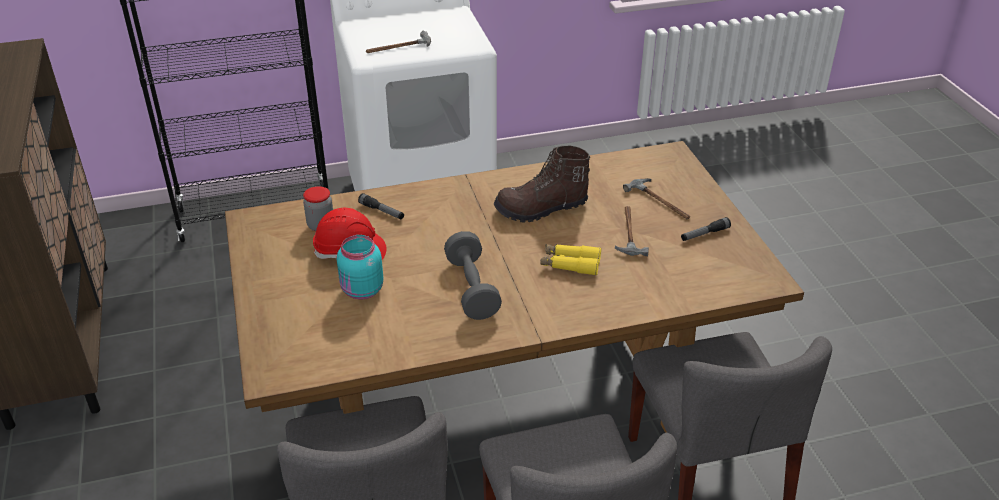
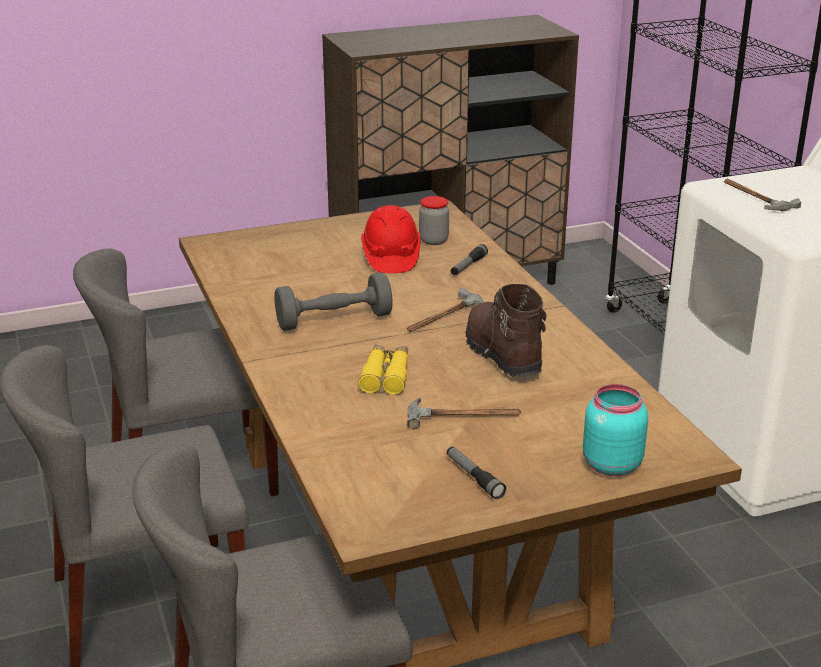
camera: 85 degrees right, 10 degrees down
(361, 291) = (327, 268): turquoise jar -> turquoise jar (609, 464)
(660, 202) = (547, 442): hammer -> hammer (444, 317)

